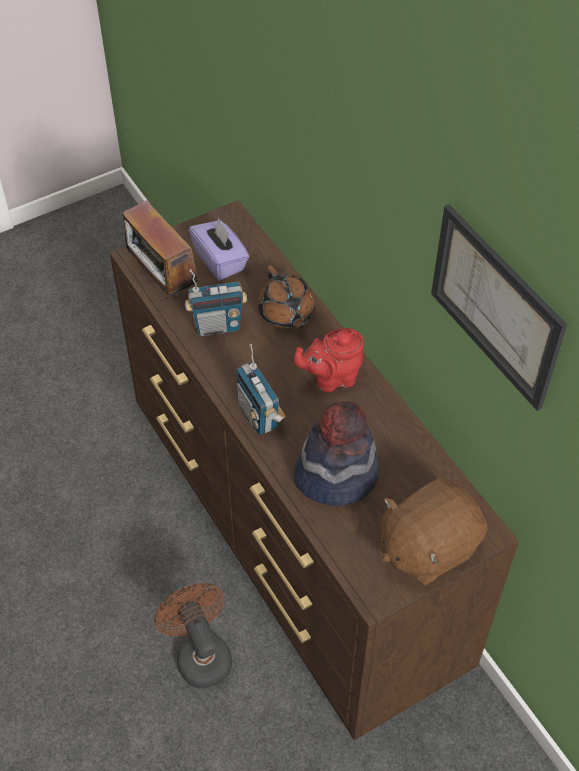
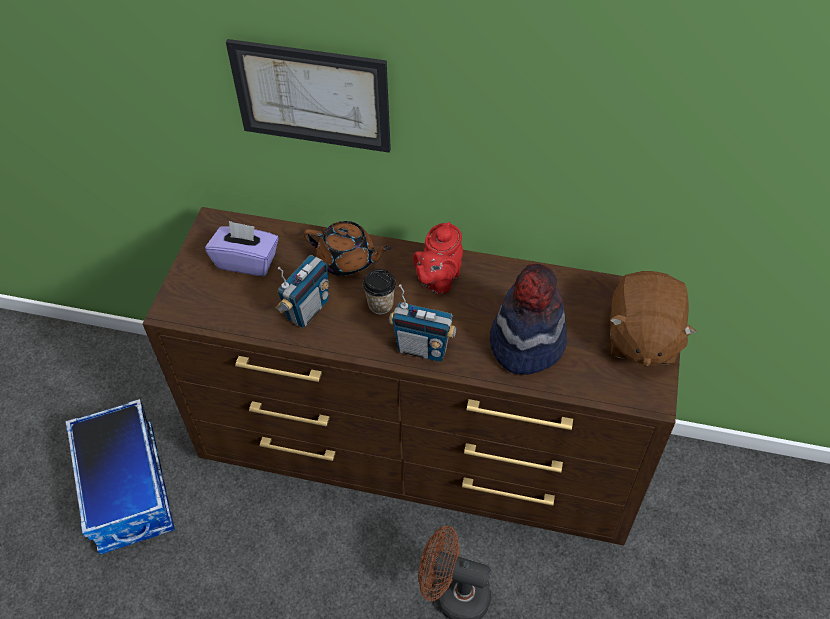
camera: 45 degrees left, 0 degrees up
(80, 388) = (129, 489): none -> storage box
(163, 283) = (220, 312): radio -> none
(269, 362) = (380, 305): none -> cup
(496, 306) = (620, 95): picture -> picture (312, 95)

